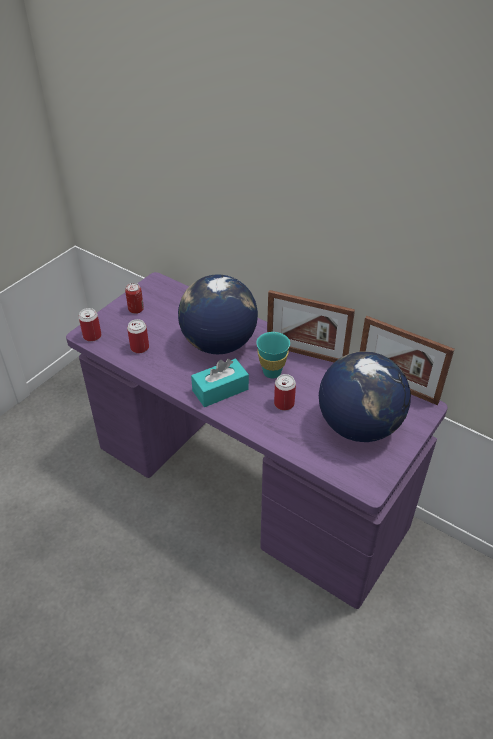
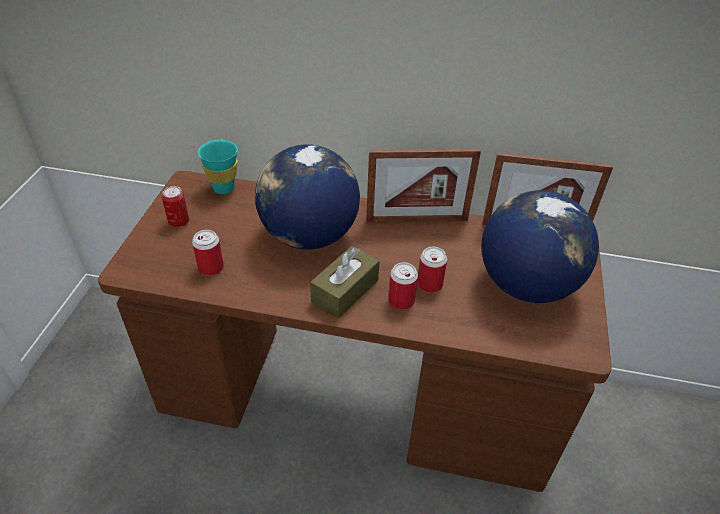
camera: 25 degrees left, 0 degrees up
(92, 336) = (136, 270): can -> can (401, 301)
(220, 390) = (345, 291): turquoise tissue box -> brown tissue box
(247, 488) = (355, 398): purple desk -> brown desk
(272, 372) = (392, 252): turquoise cup -> turquoise cup (223, 188)

